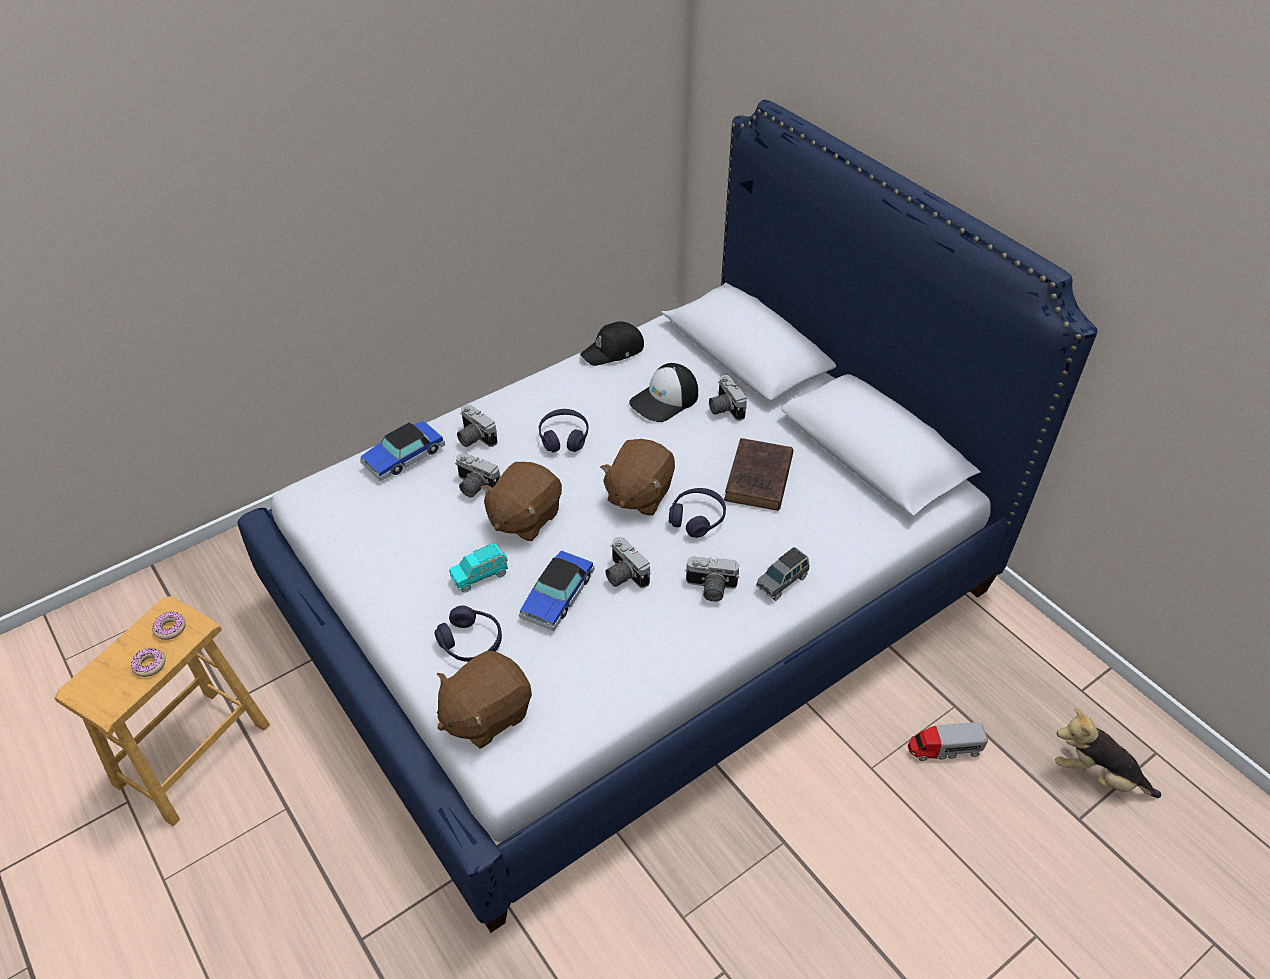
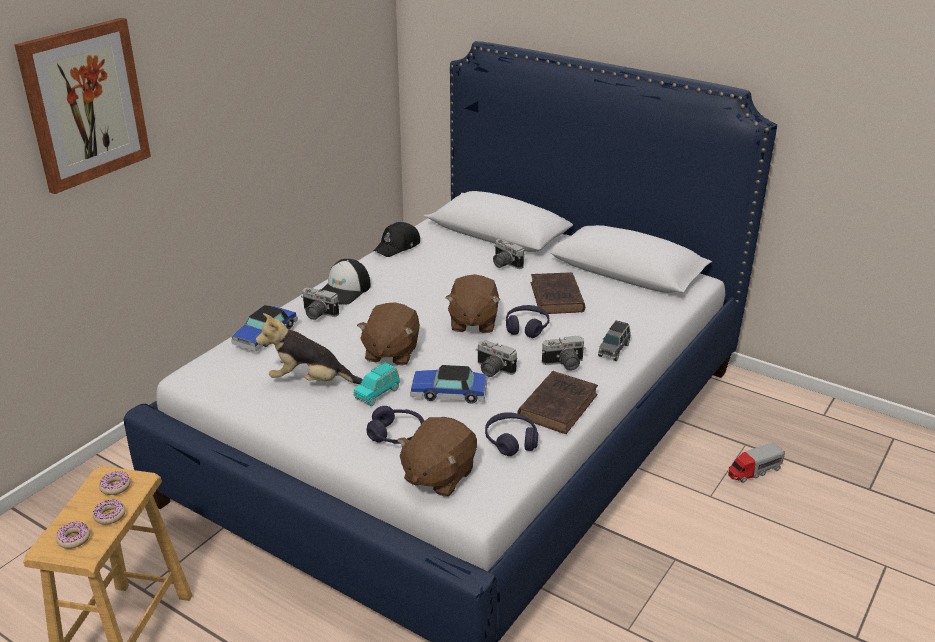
camera: 20 degrees left, 15 degrees down
(105, 685) = (74, 539): none -> donut
(221, 169) = (85, 104): none -> picture
(474, 486) = (338, 341): camera -> none
(557, 596) = (449, 392): toy car -> toy car turned 90 degrees clockwise
(564, 437) = (391, 301): purple headphones -> purple headphones (511, 441)
(665, 400) = (456, 267): cap -> cap (344, 290)
(671, 650) = (559, 405): none -> brown book
(1096, 775) = (864, 460): plush toy -> plush toy (310, 381)

